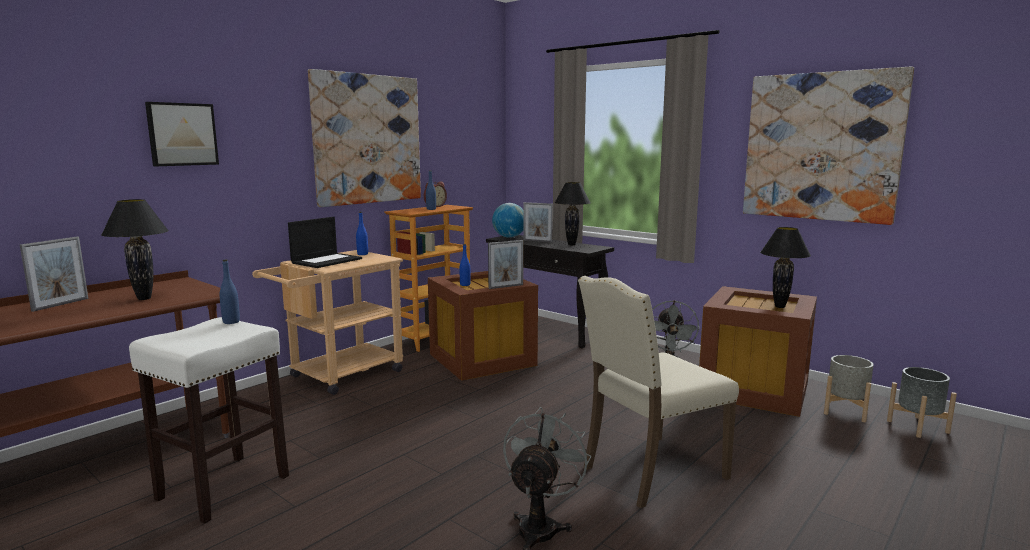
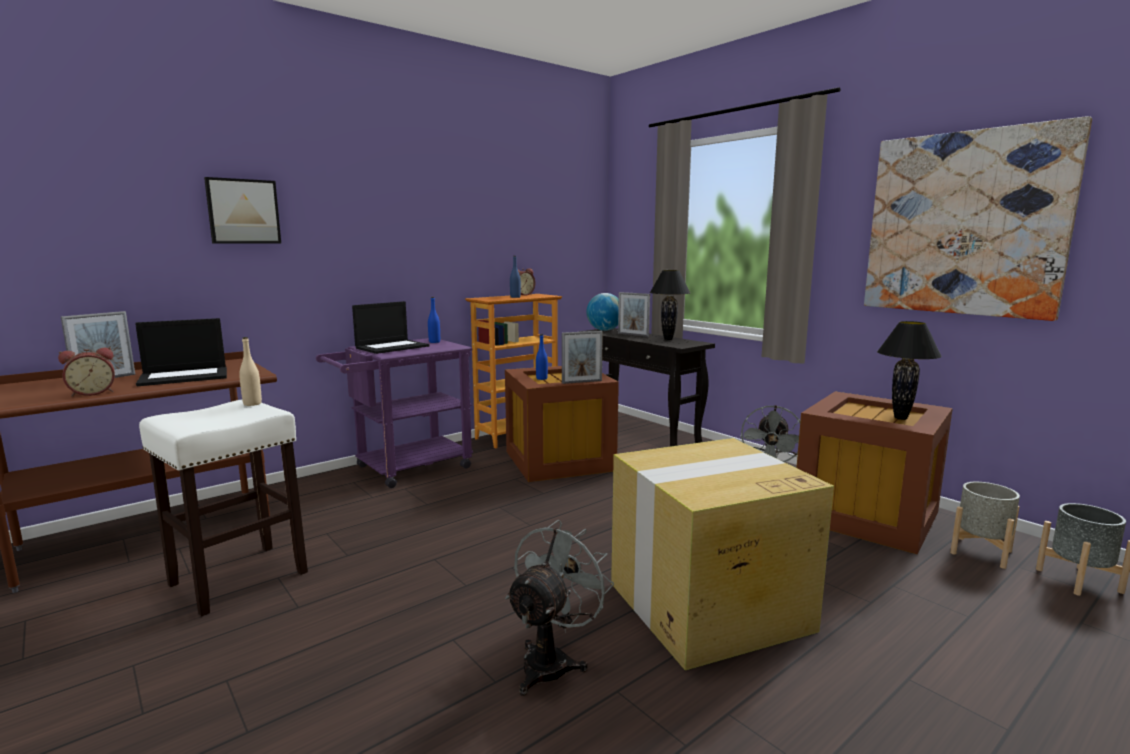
camera: 10 degrees right, 0 degrees up
(64, 319) = (92, 393): none -> alarm clock
(145, 298) = (185, 376): black table lamp -> laptop
(231, 322) = (252, 404): blue bottle -> beige bottle
(338, 376) = (404, 469): beige cart -> purple cart
(367, 139) = (447, 221): picture -> none
(650, 472) = (706, 606): beige chair -> cardboard box

